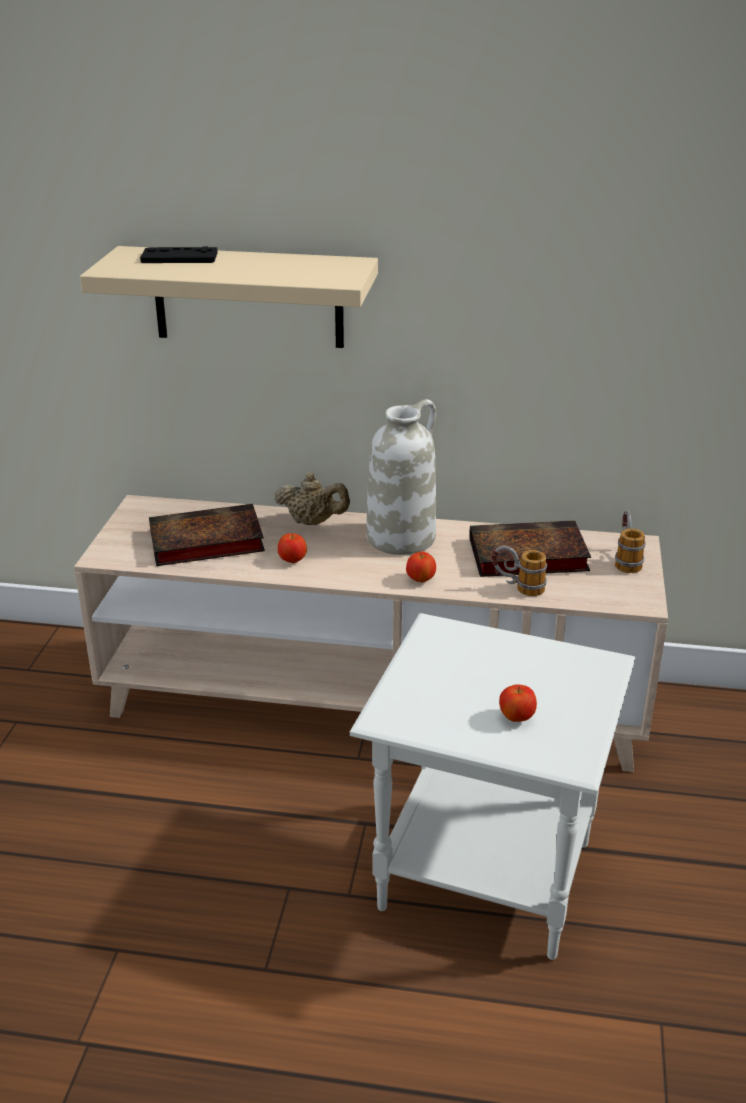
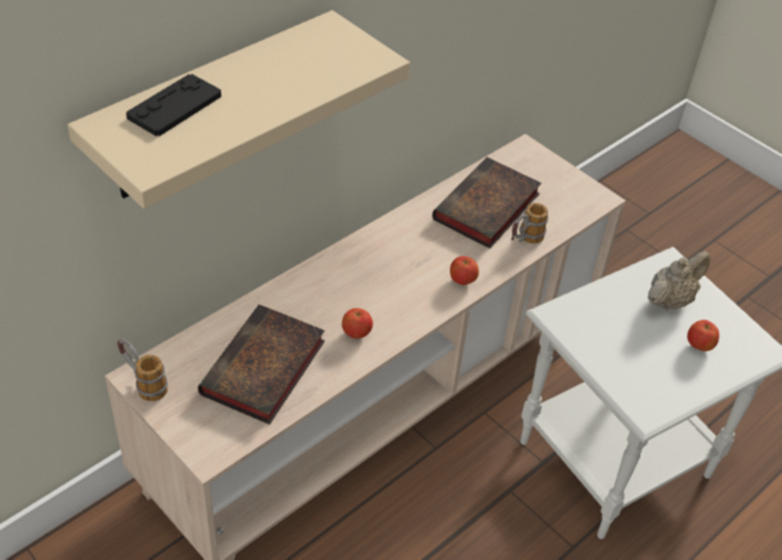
camera: 55 degrees left, 15 degrees up
(312, 522) = (307, 285): beige teapot -> beige teapot (670, 300)
(401, 537) = (389, 252): white vase -> none
(625, 560) = (540, 168): mug -> mug (143, 383)

